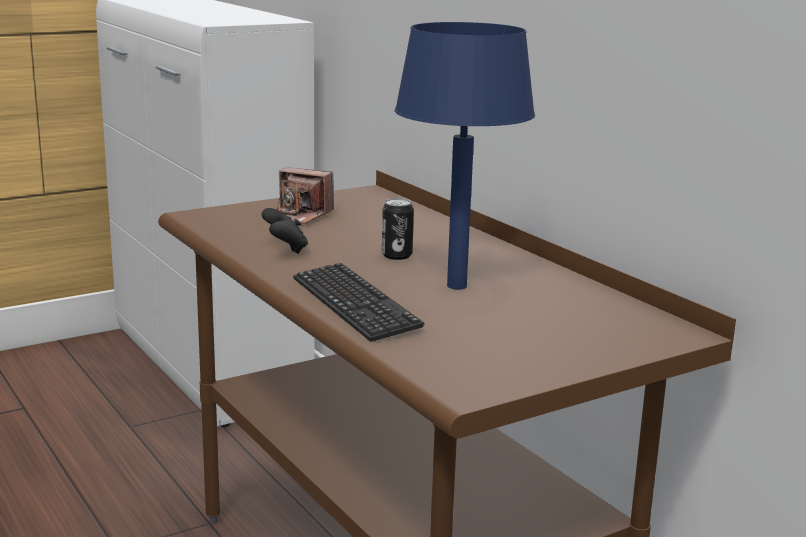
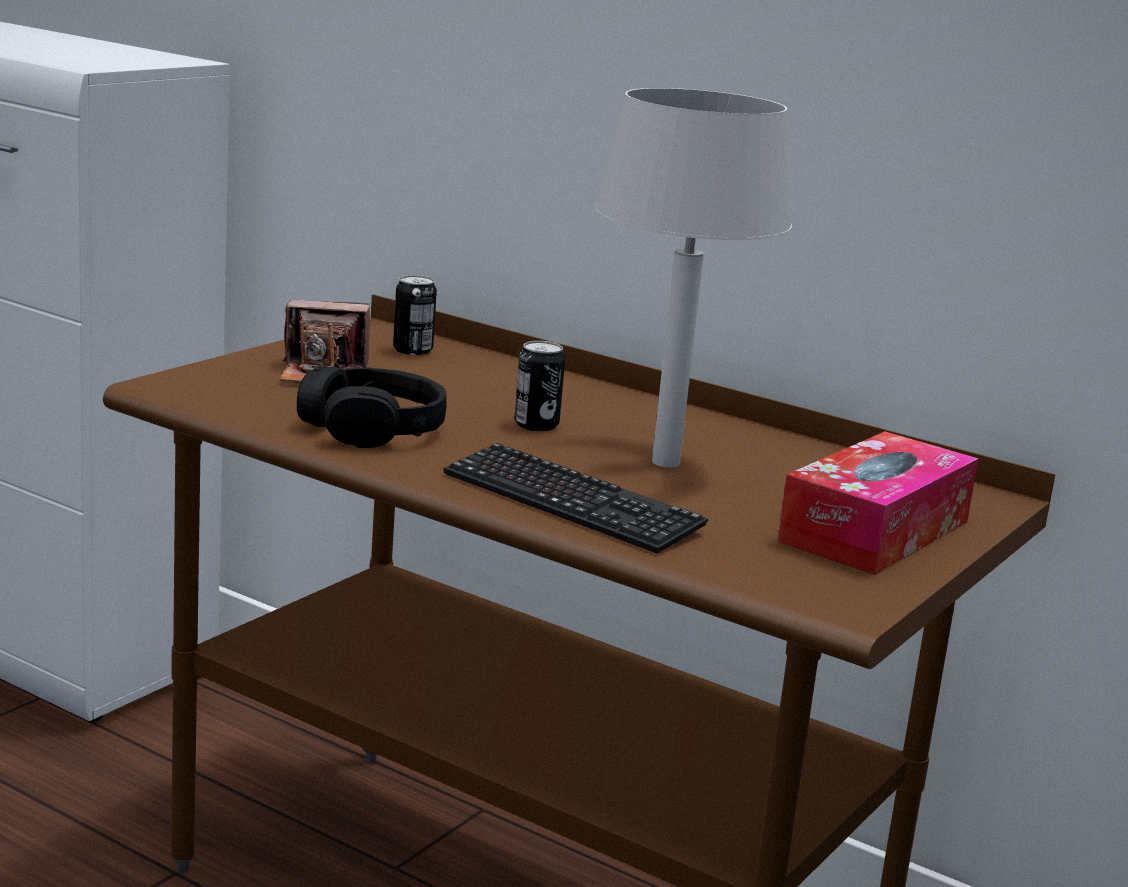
camera: 25 degrees left, 0 degrees up
(285, 249) = (372, 428): black game controller -> black headphones
(375, 205) = (412, 350): none -> can
(458, 286) = (668, 463): blue table lamp -> grey table lamp
(554, 345) = (875, 531): none -> tissue box

